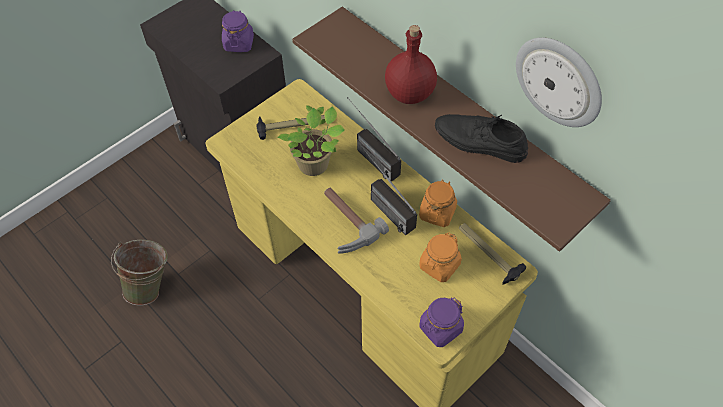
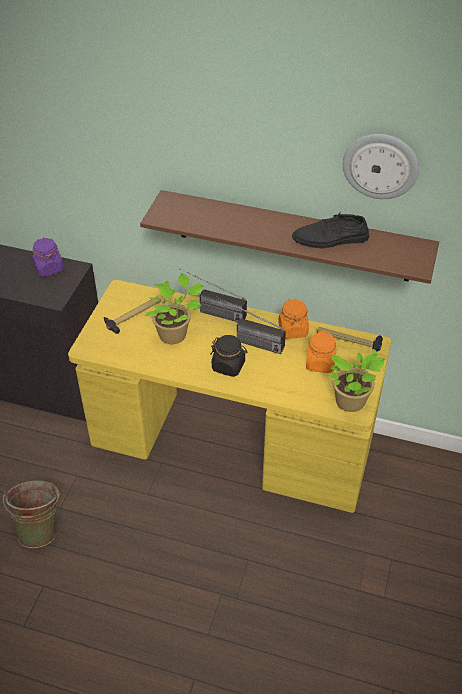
camera: 30 degrees left, 10 degrees down
(344, 224) = (228, 366): hammer -> black jar
(410, 94) = (259, 228): red bottle -> none
(440, 328) = (351, 403): purple jar -> potted plant

